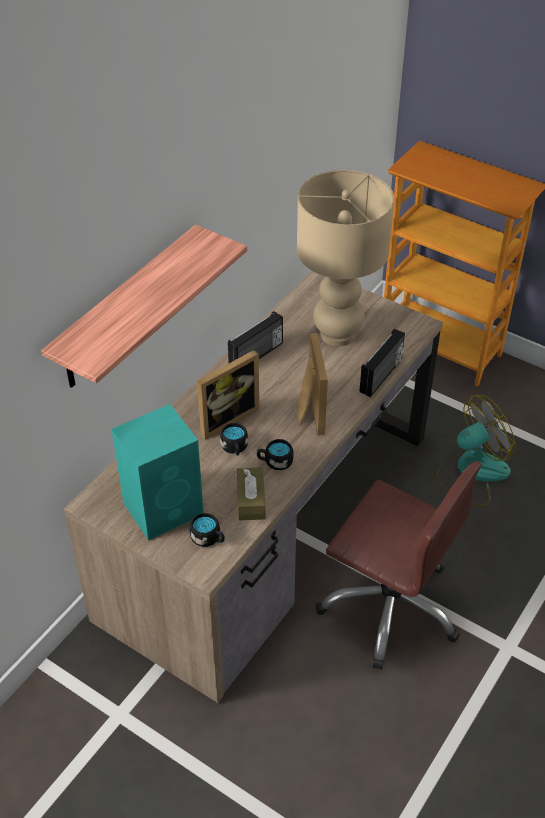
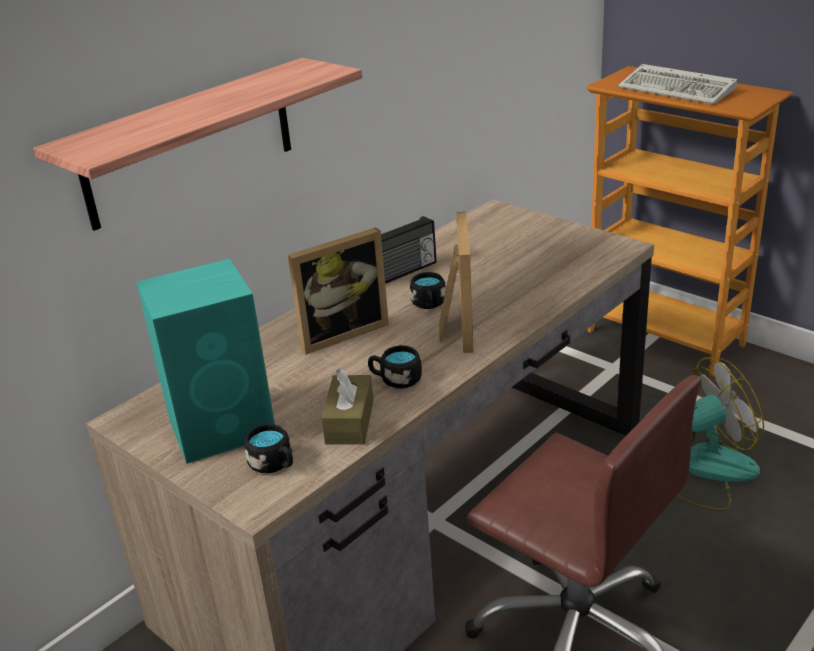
camera: 10 degrees right, 15 degrees down
(235, 448) = (344, 364): black mug -> black mug (429, 305)
(337, 334) = (509, 255): beige table lamp -> none
(382, 376) = (564, 294): radio -> none
(461, 179) = (679, 90): none -> keyboard

